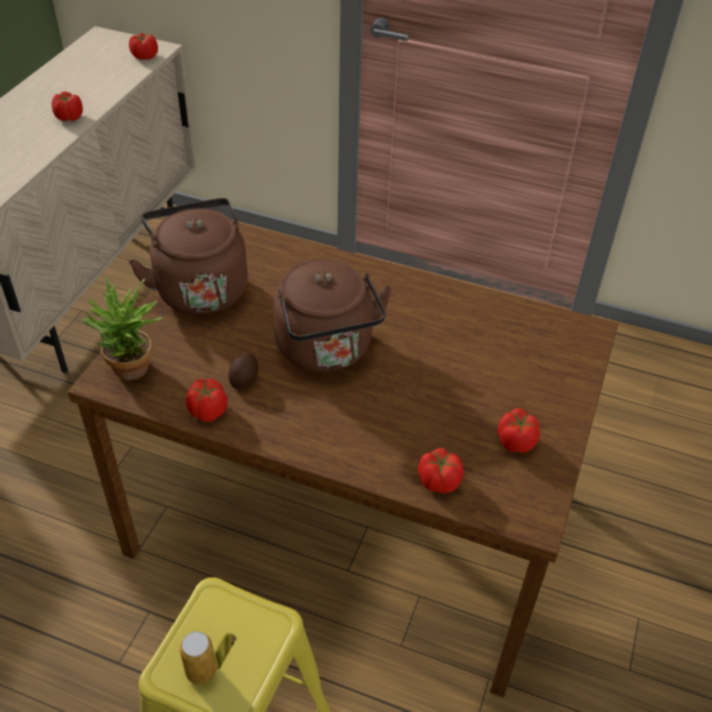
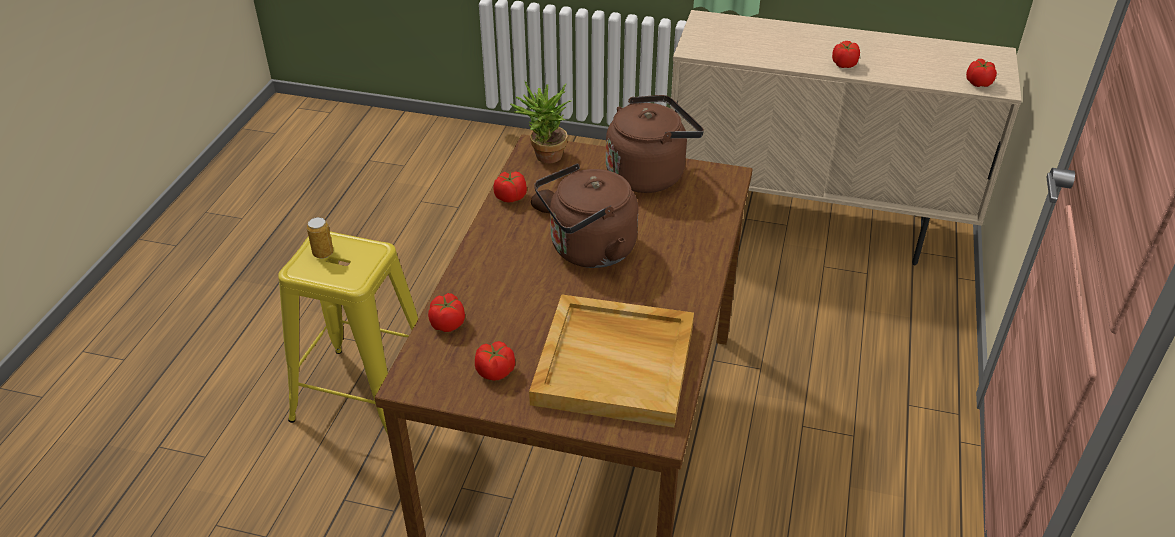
camera: 85 degrees right, 5 degrees down
(503, 348) = (616, 363): none -> beige tray

